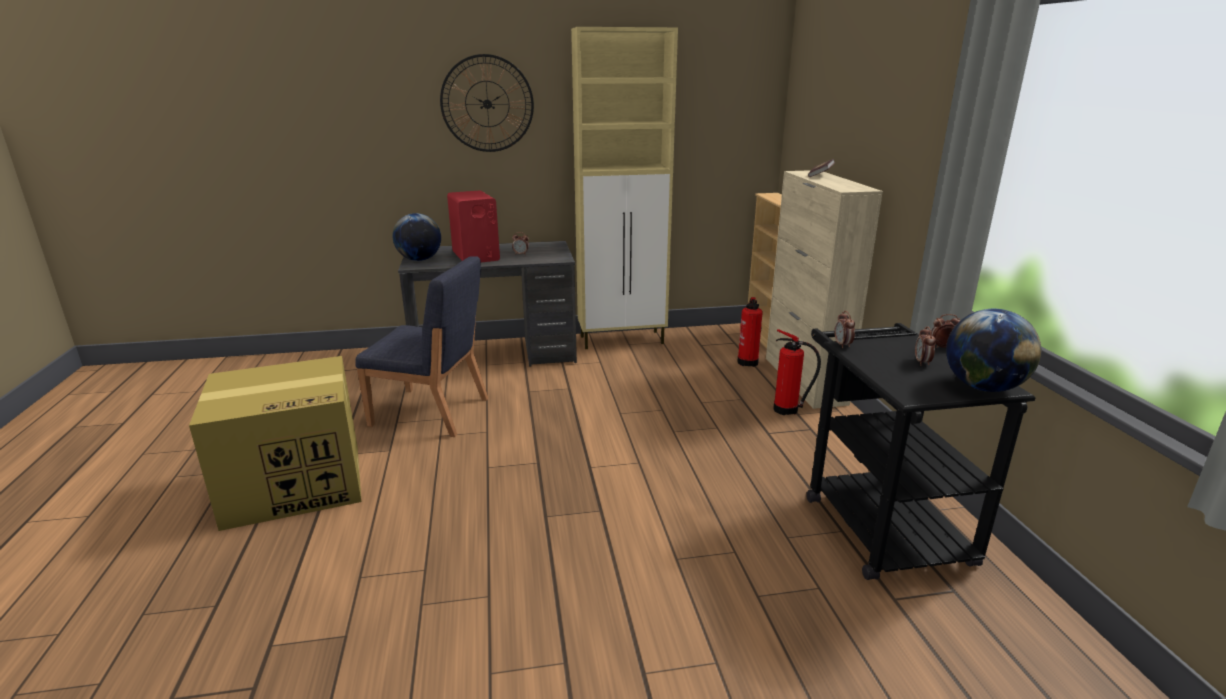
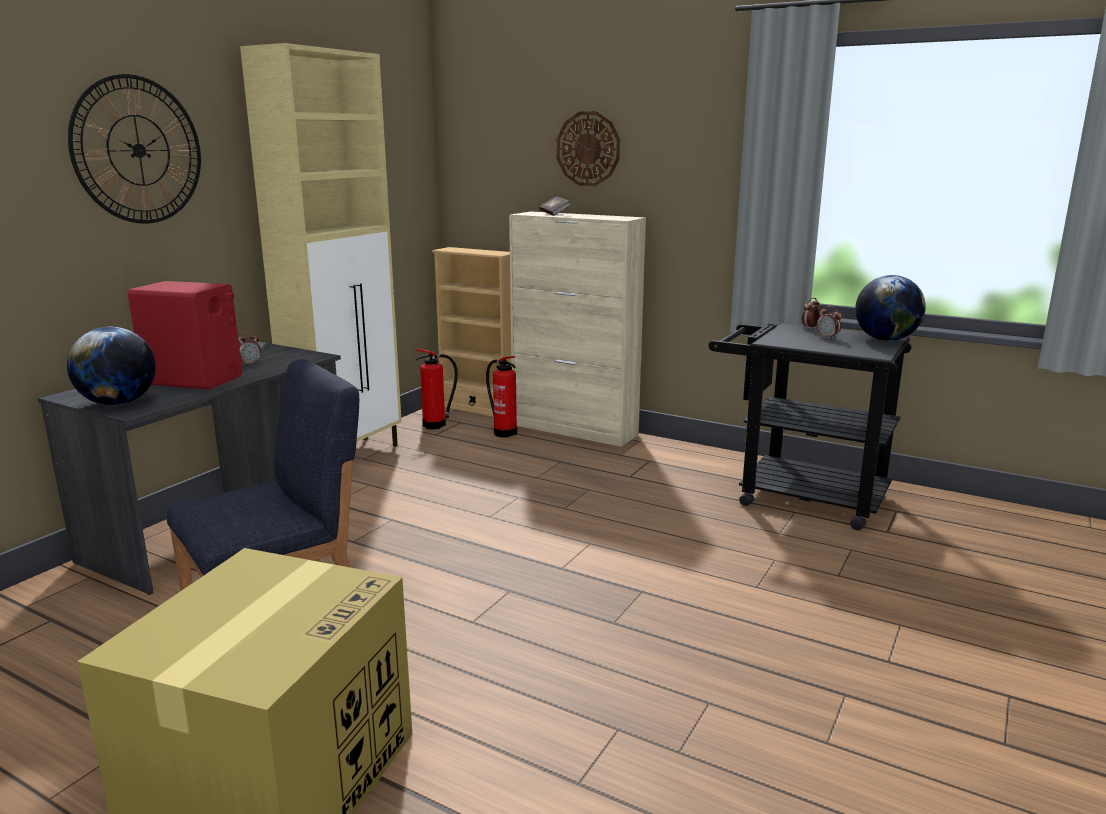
camera: 50 degrees left, 5 degrees down
(788, 410) = (608, 455): fire extinguisher -> fire extinguisher (436, 425)
(842, 345) = (767, 342): alarm clock -> none
(861, 114) = (588, 149): none -> wall clock

